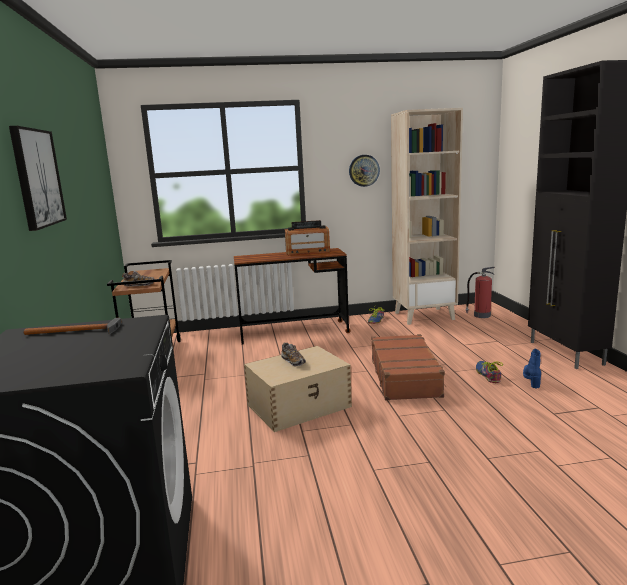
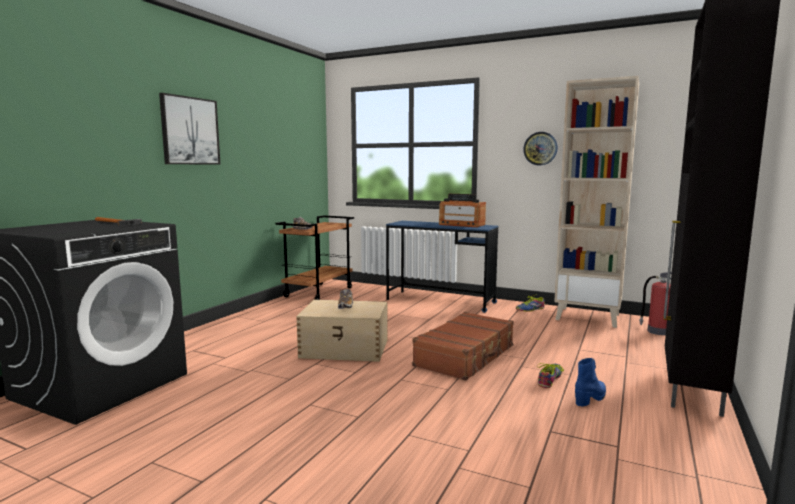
camera: 35 degrees right, 5 degrees down
(294, 332) = (440, 301): brown desk -> blue desk

